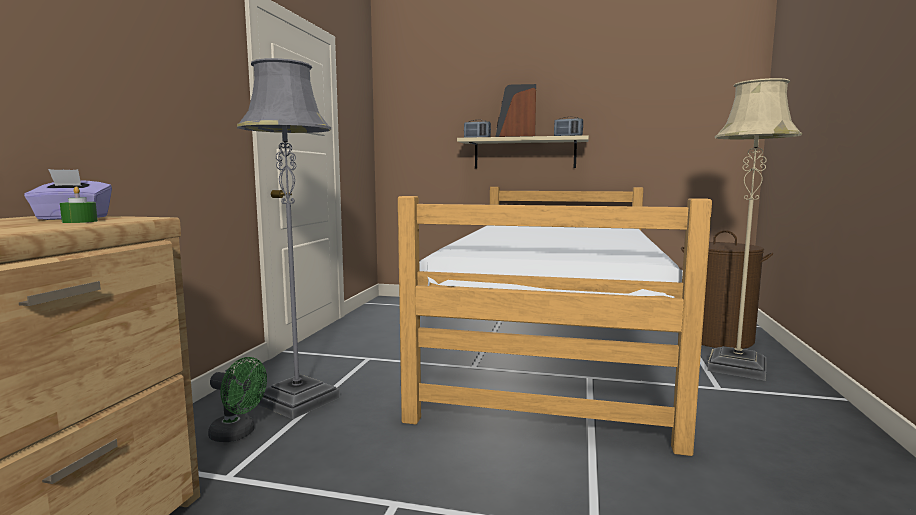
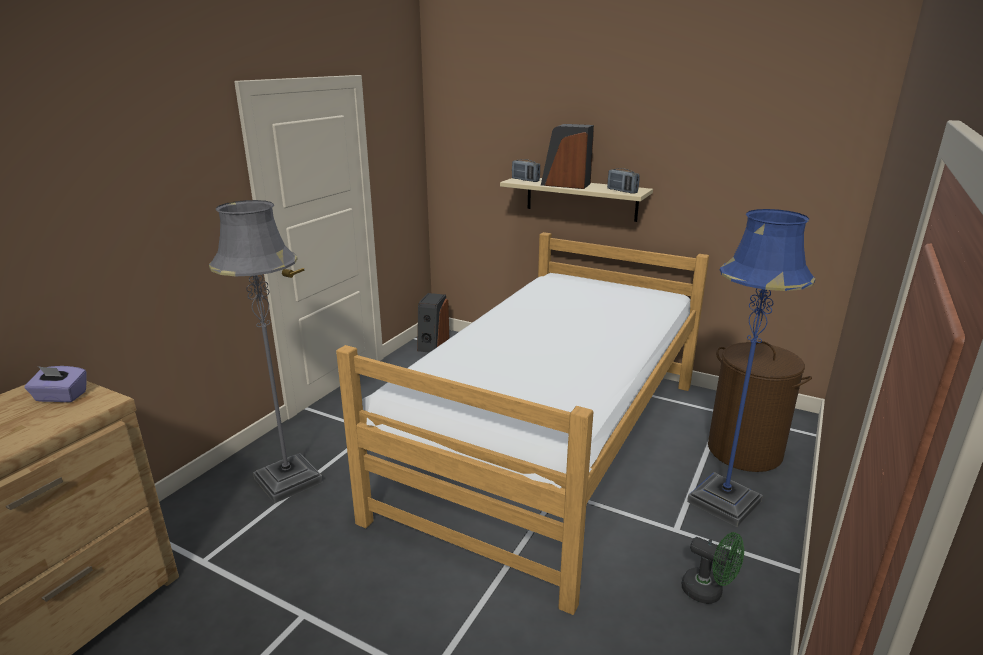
camera: 15 degrees right, 15 degrees up
(80, 221) = (57, 415): green candle -> none
(238, 434) = (228, 514): green fan -> green fan (708, 592)
(387, 304) = (432, 344): none -> speaker
(737, 367) = (724, 502): beige floor lamp -> blue floor lamp

